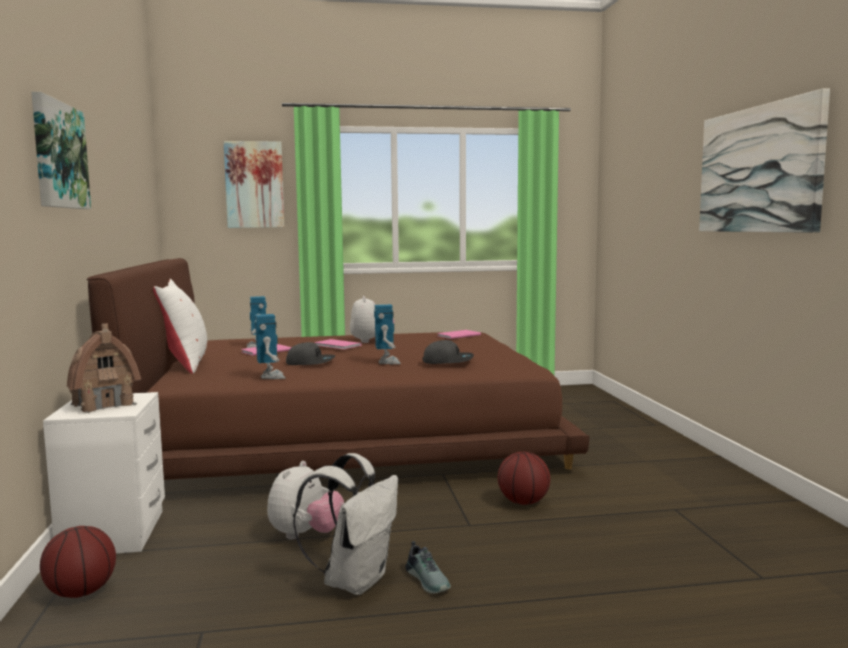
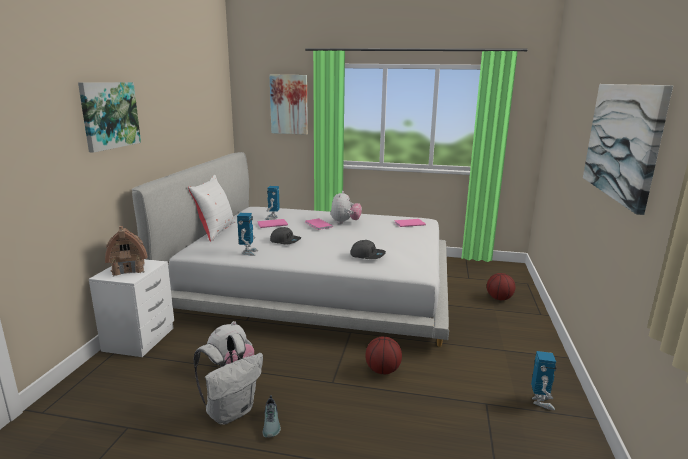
camera: 20 degrees right, 10 degrees up
(80, 592) = (94, 380): basketball -> basketball (499, 298)
(345, 436) = (316, 285): brown bed -> white bed
(387, 362) = (330, 248): toy robot -> toy robot (541, 402)

